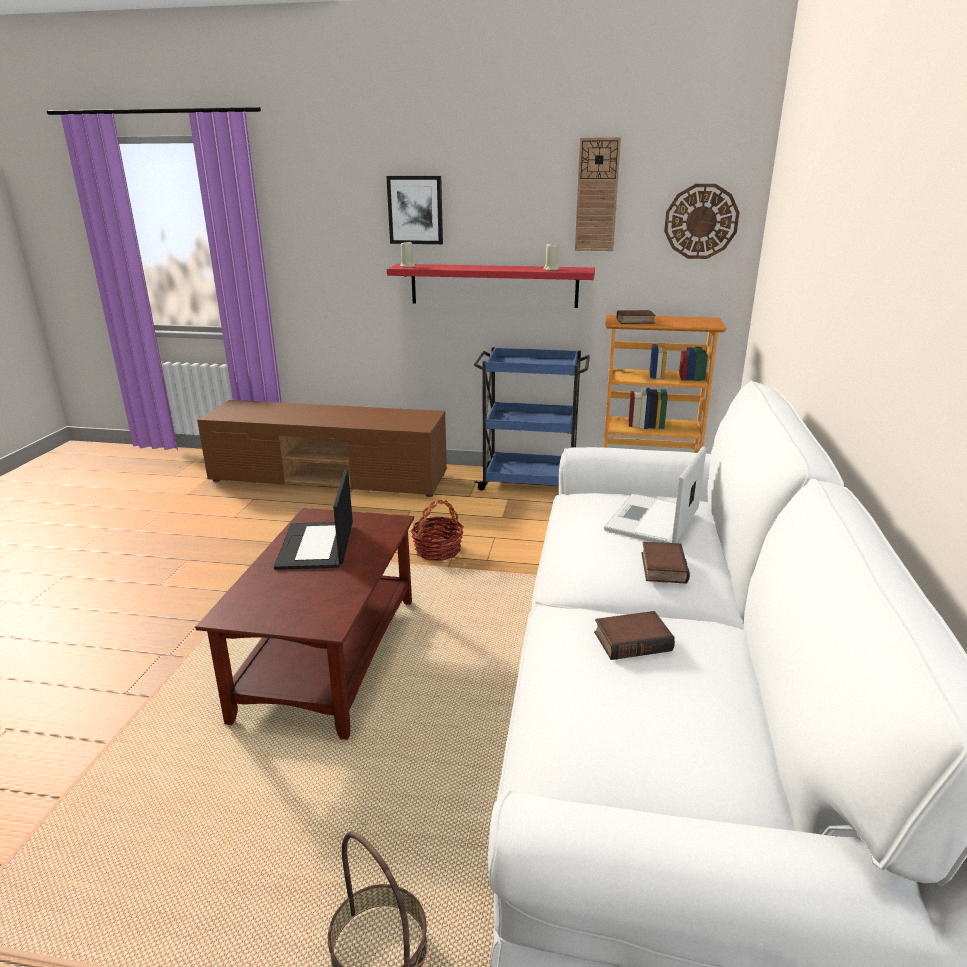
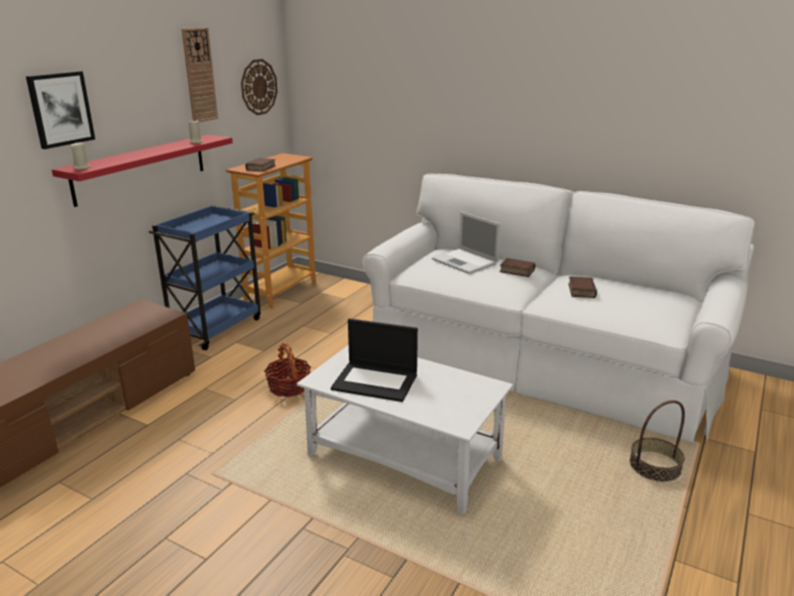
camera: 70 degrees left, 0 degrees up
(329, 658) = (406, 457): brown coffee table -> white coffee table

